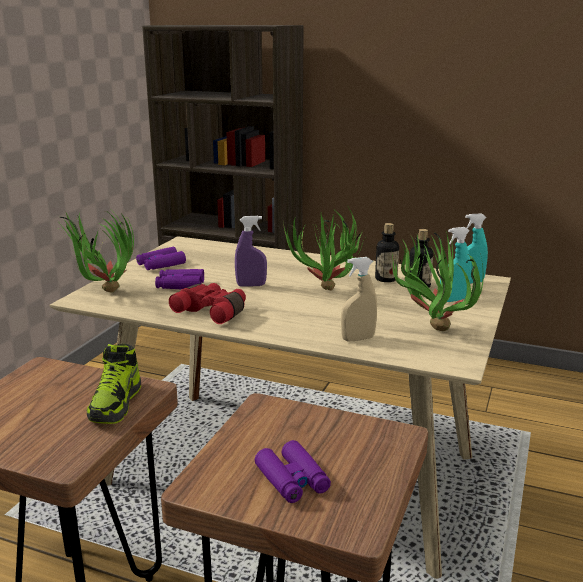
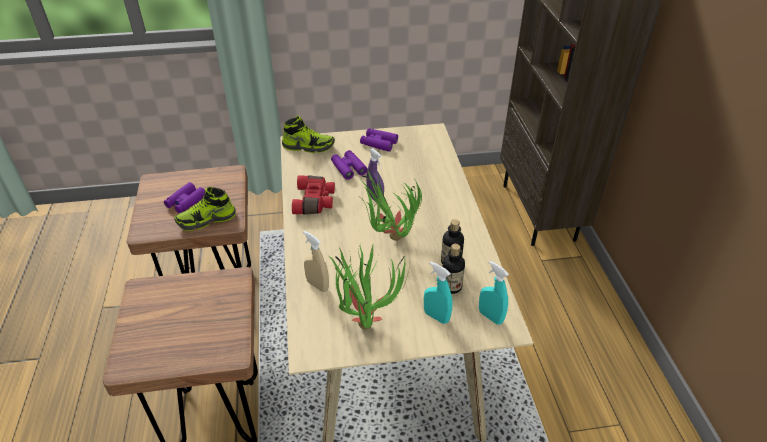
camera: 60 degrees right, 20 degrees up
(102, 294) = (308, 146): potted plant -> shoe
(292, 480) = (160, 323): purple binoculars -> purple binoculars (186, 202)

